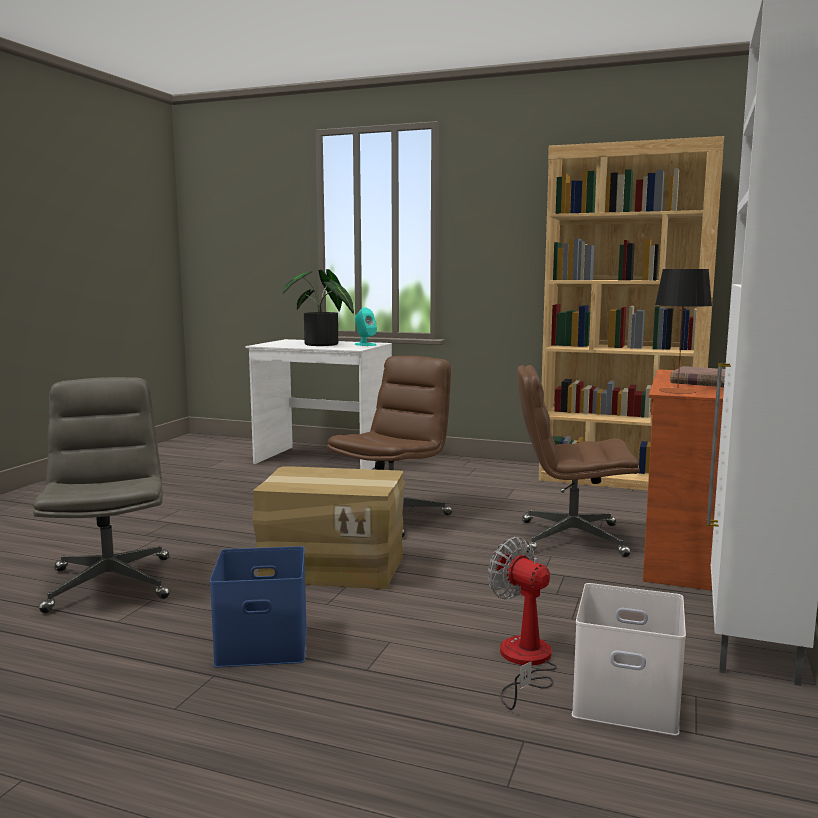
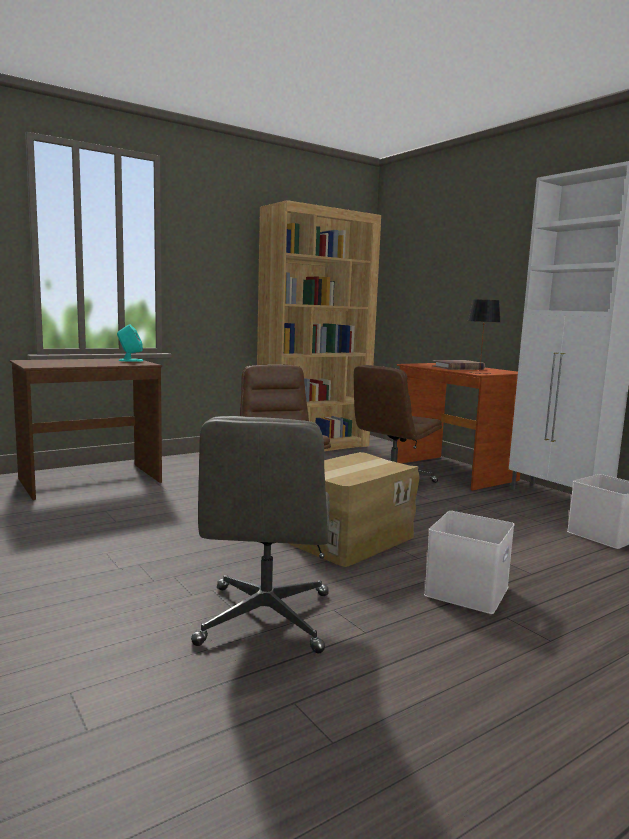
camera: 55 degrees left, 0 degrees up
(109, 583) = (265, 619): grey office chair -> grey office chair turned 105 degrees counterclockwise
(260, 645) = (468, 592): blue storage box -> white storage box
(322, 345) = (95, 363): potted plant -> none
(323, 460) = (90, 481): white desk -> brown desk
(524, 662) = (551, 539): fan -> none

